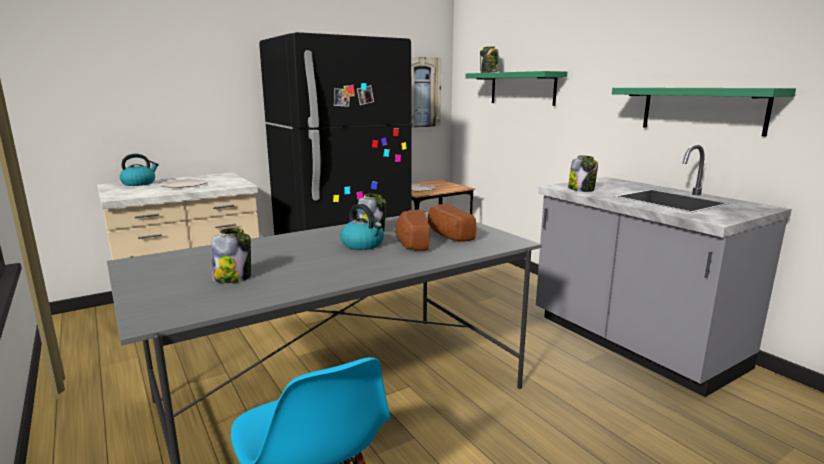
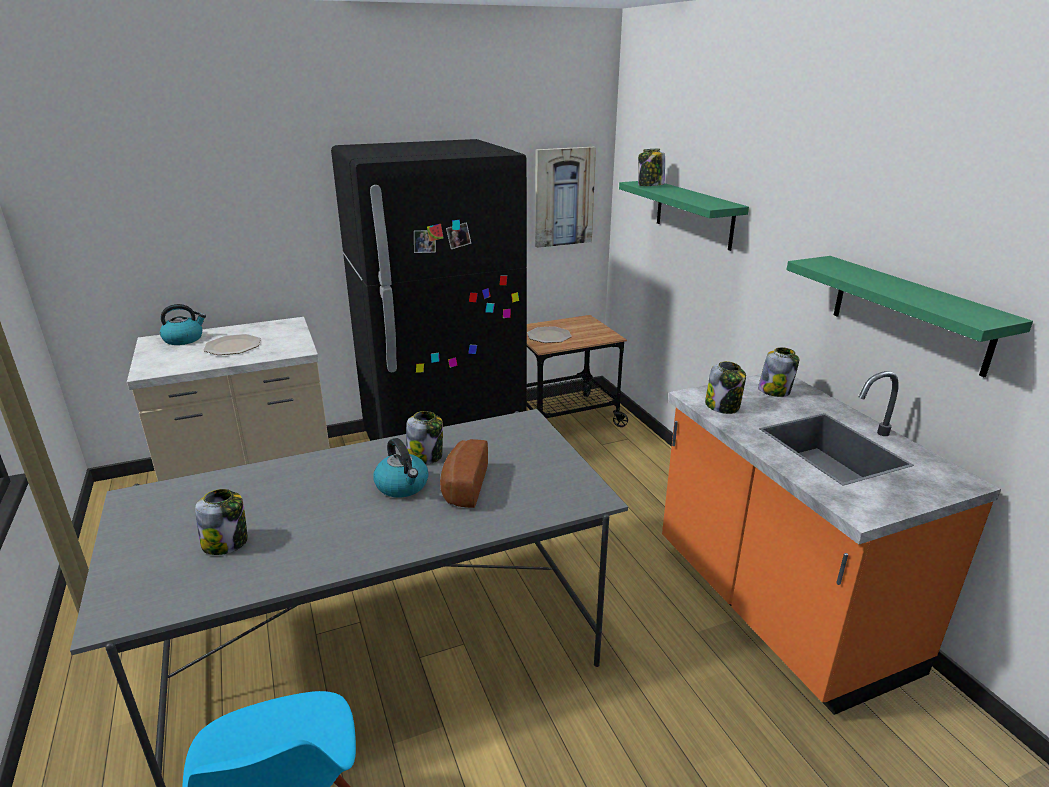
camera: 10 degrees right, 10 degrees up
(447, 235) = (516, 473): bread -> none
(609, 183) = (774, 391): none -> jar
(633, 343) = (777, 607): grey counter -> orange counter

